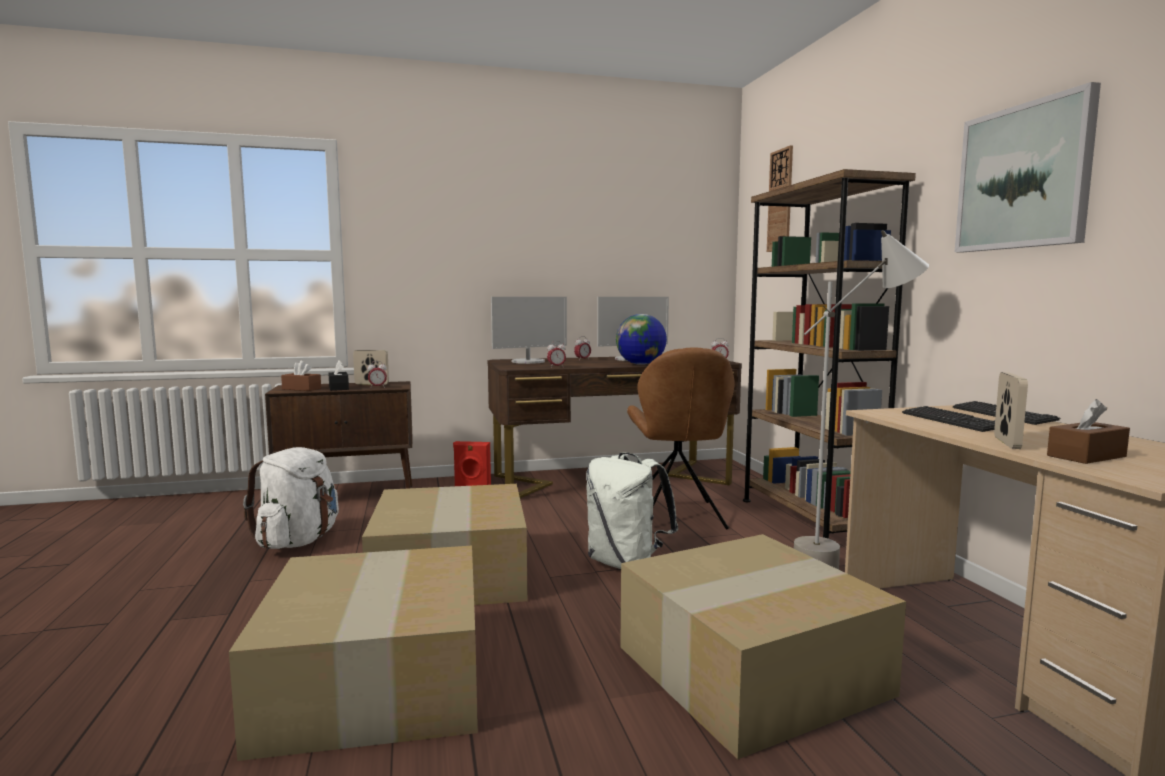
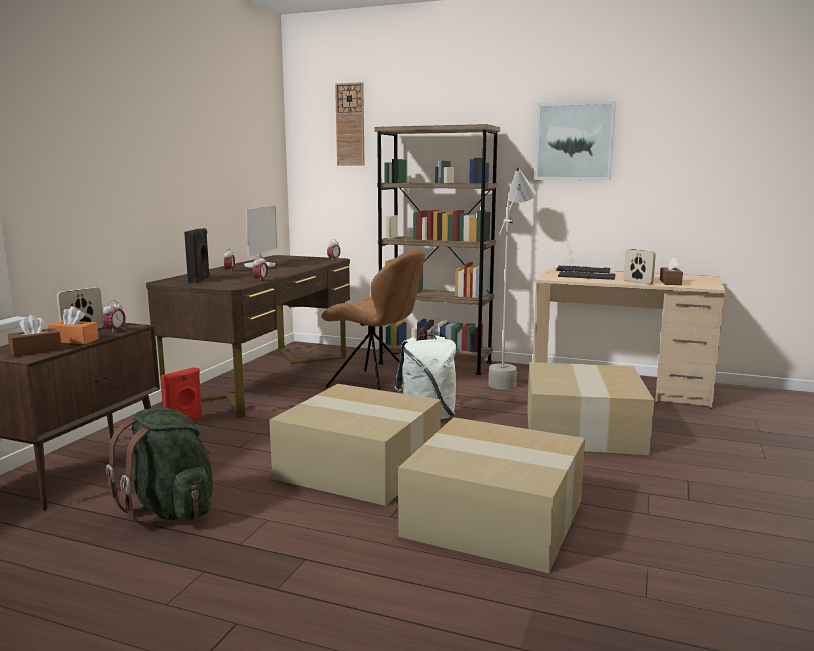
camera: 55 degrees left, 5 degrees up
(298, 541) = (171, 510): white backpack -> green backpack
(338, 388) = (74, 340): black tissue box -> orange tissue box
(528, 361) = (200, 279): monitor -> black speaker
(640, 364) = (298, 268): globe -> none

